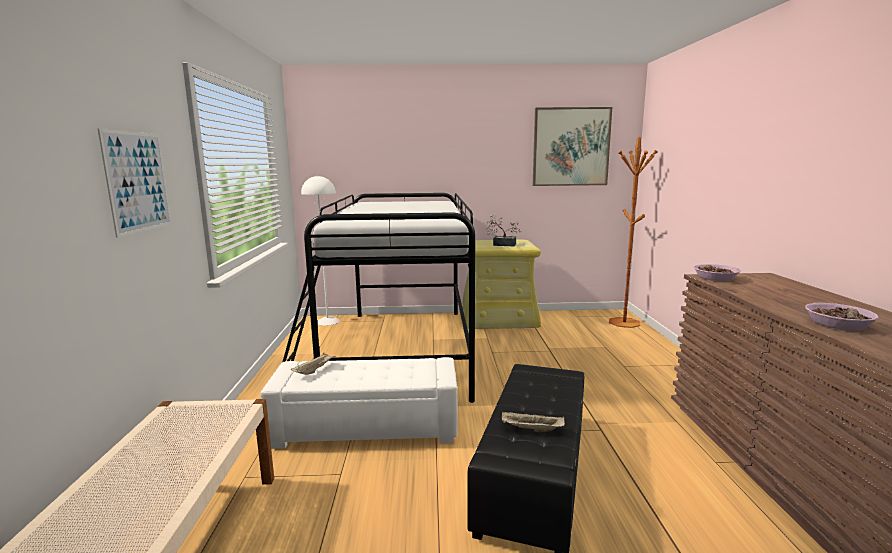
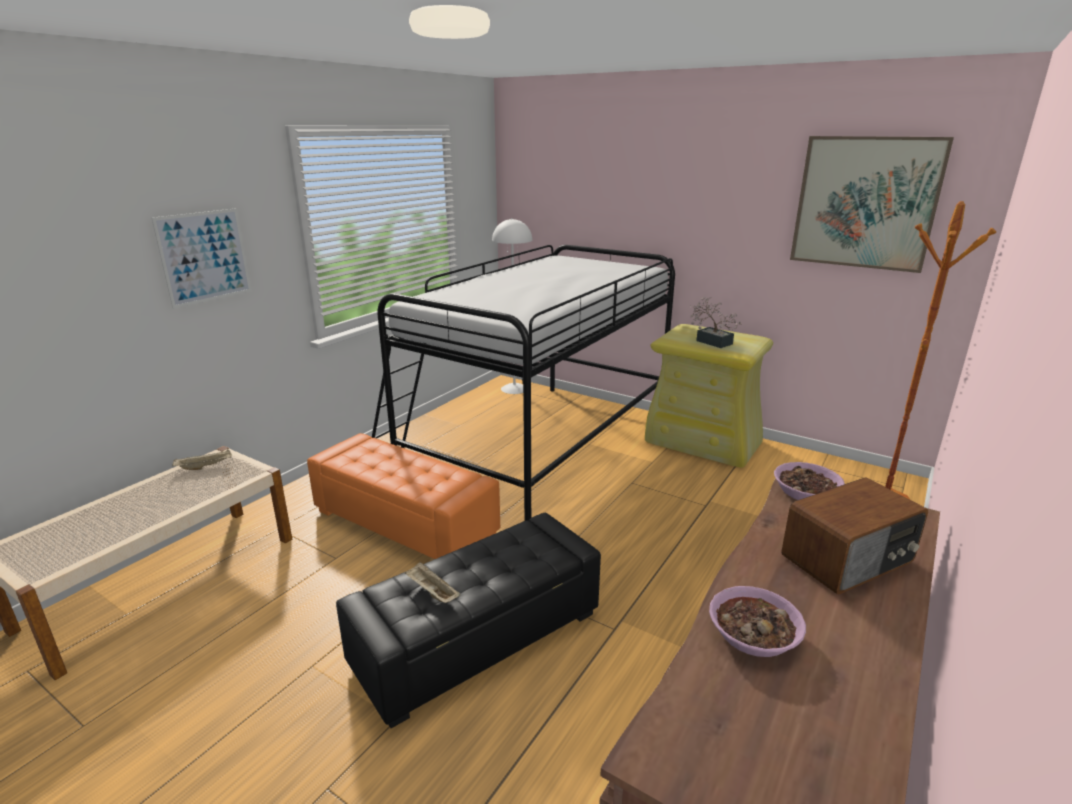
camera: 35 degrees right, 10 degrees up
(314, 370) = (366, 451): beige tray -> beige tray (205, 466)
(367, 427) = (405, 522): white ottoman -> orange ottoman
(791, 293) = (849, 559): none -> radio

